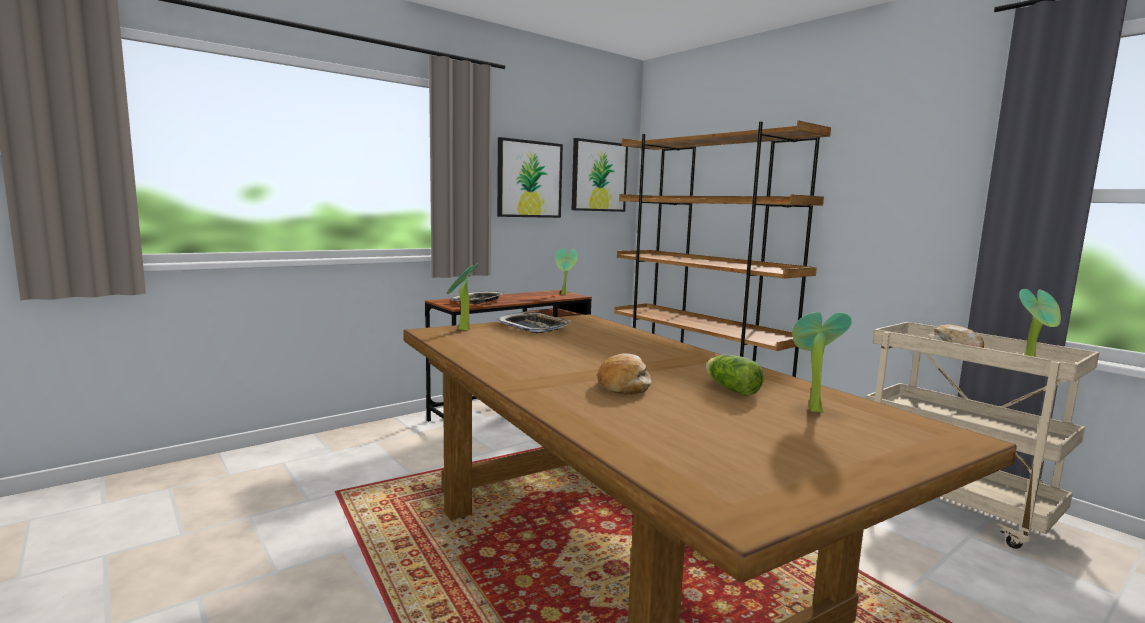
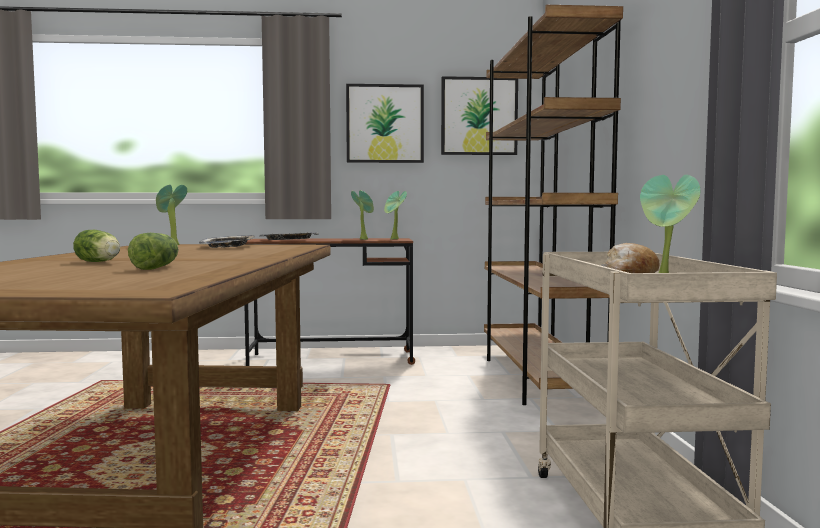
camera: 35 degrees right, 5 degrees down
(623, 385) = (99, 262): bread -> lettuce
(810, 409) = (141, 276): potted plant -> potted plant (363, 239)

